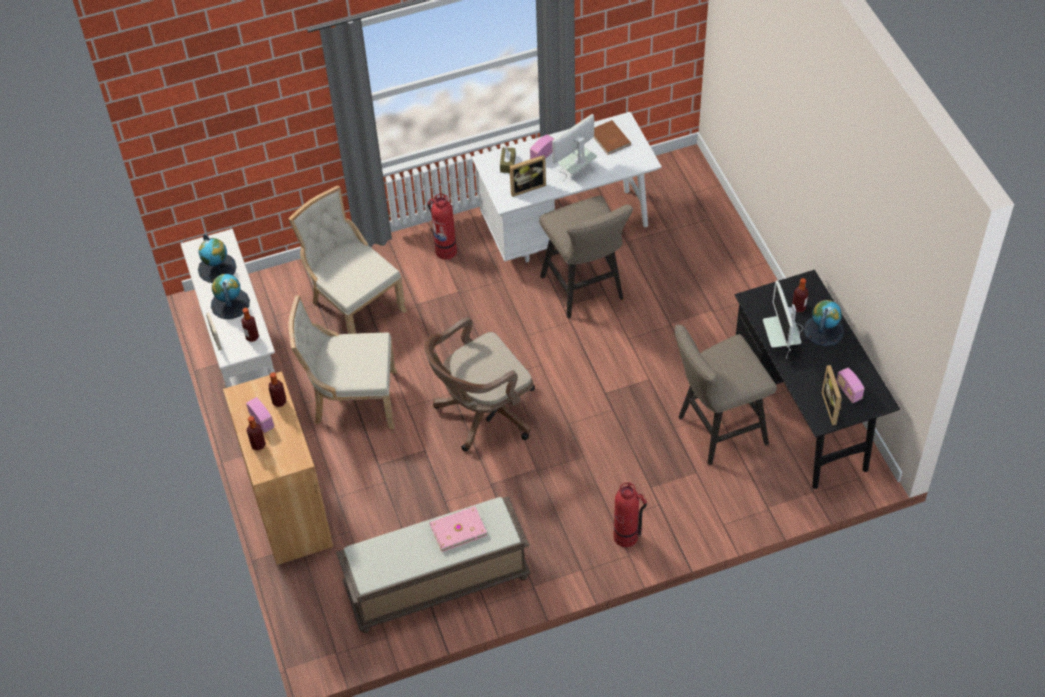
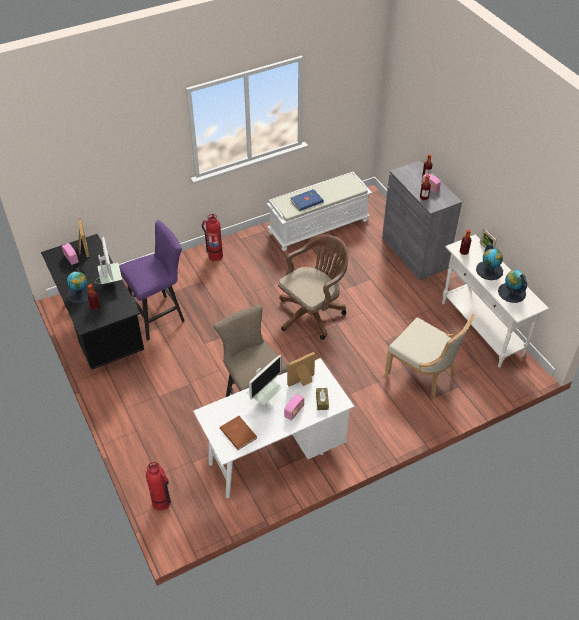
camera: 170 degrees right, 5 degrees down
(289, 509) = (414, 253): brown cabinet -> grey cabinet
(352, 400) = (400, 313): beige chair -> none
(436, 584) = (318, 226): brown bench -> white bench
(445, 250) = (368, 426): fire extinguisher -> fire extinguisher (161, 502)
(457, 529) = (307, 201): pink book -> blue book
(716, 431) = (160, 315): beige stool -> purple stool

